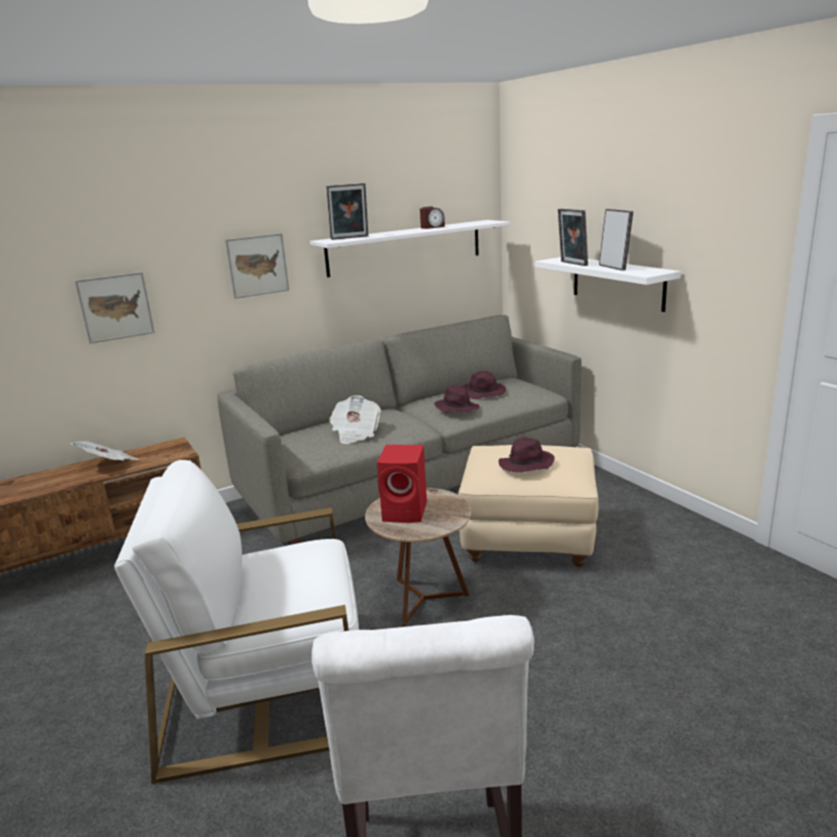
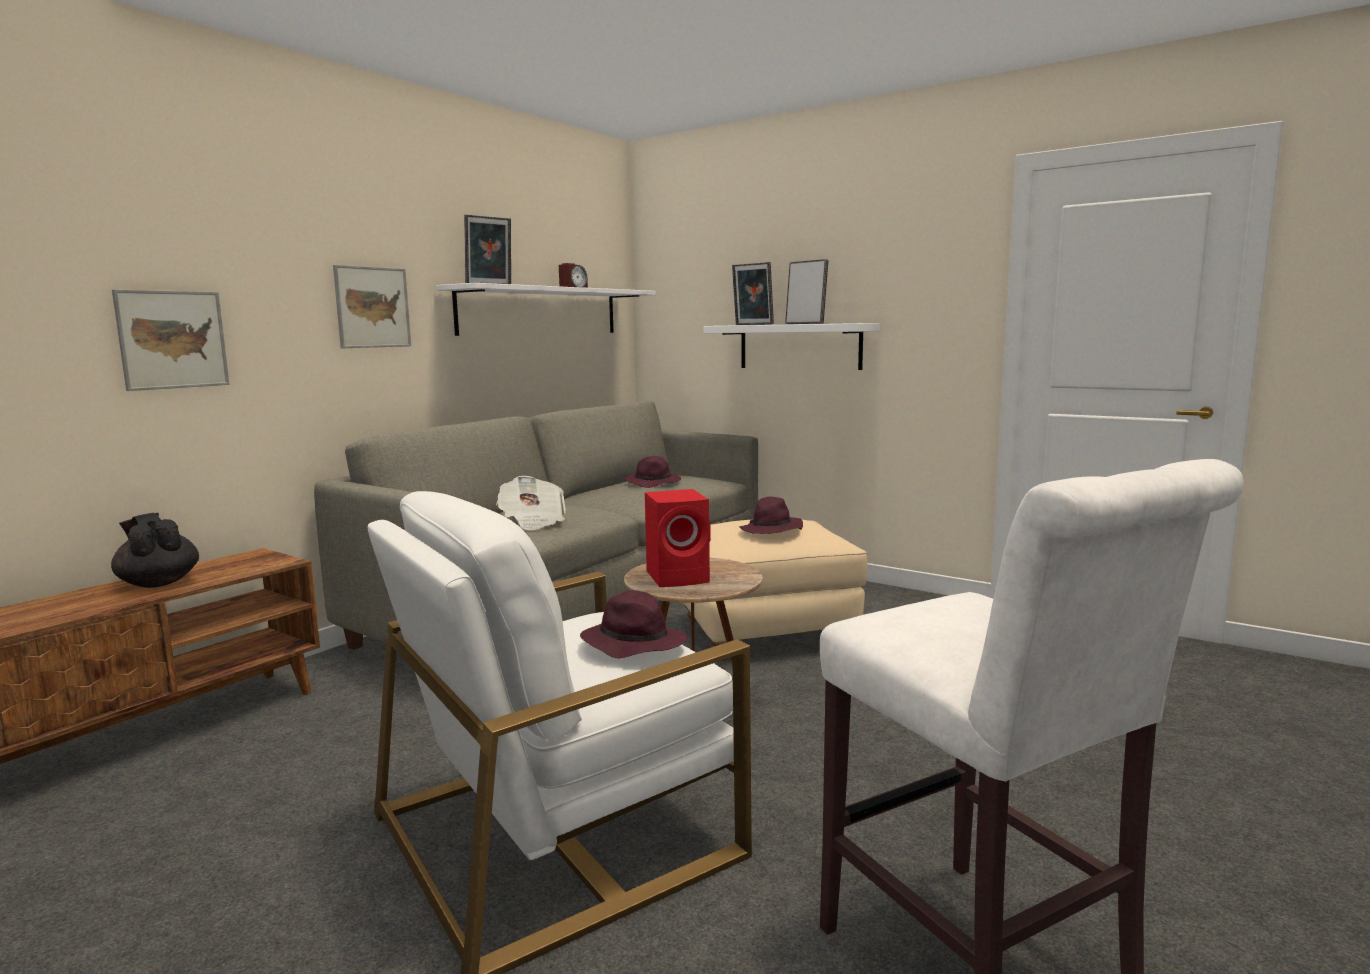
camera: 25 degrees left, 10 degrees down
(109, 465) = (158, 583): newspaper -> black teapot
(456, 408) = (637, 495): purple hat -> purple hat (632, 644)

